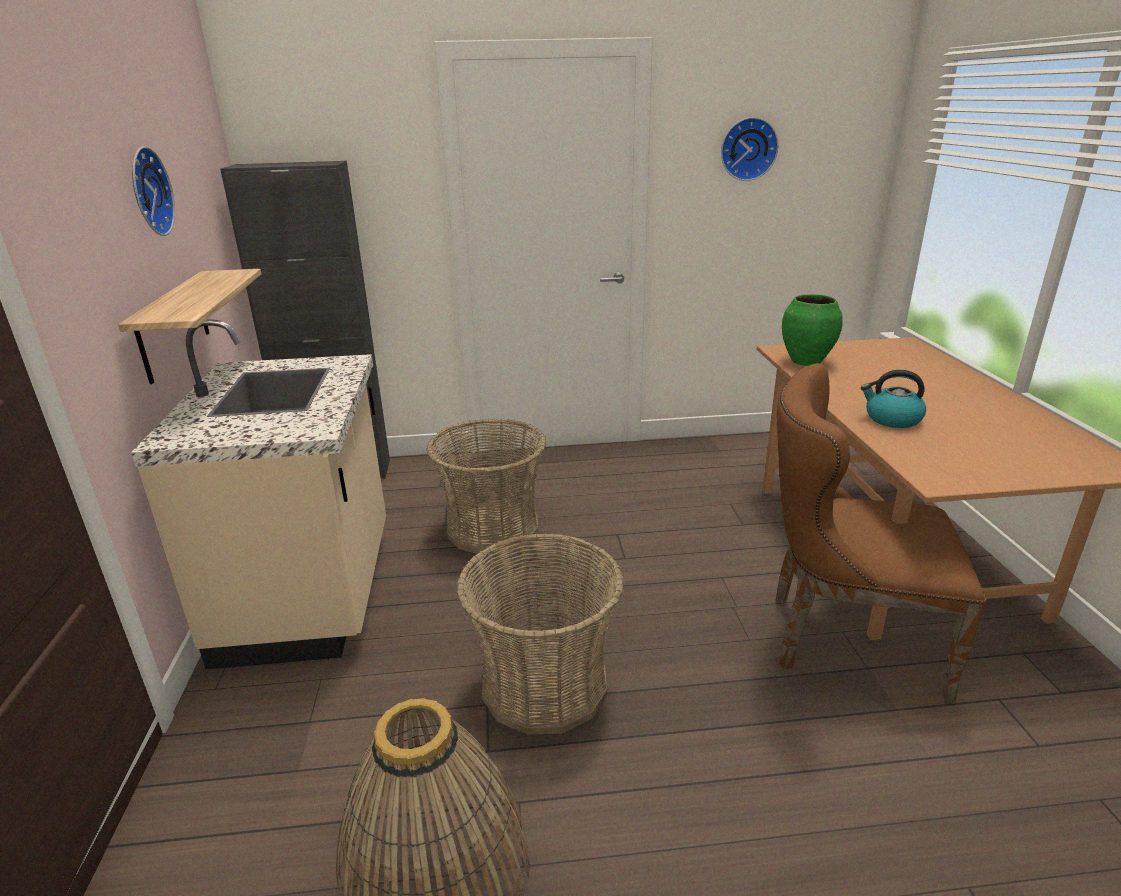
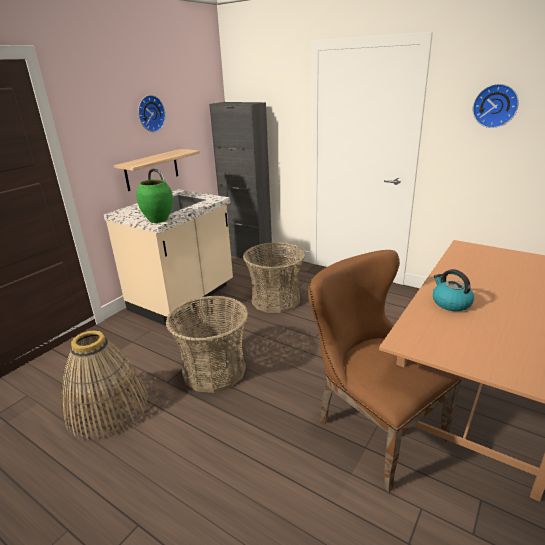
camera: 40 degrees right, 0 degrees up
(805, 361) = (466, 256): green vase -> green vase (158, 220)

